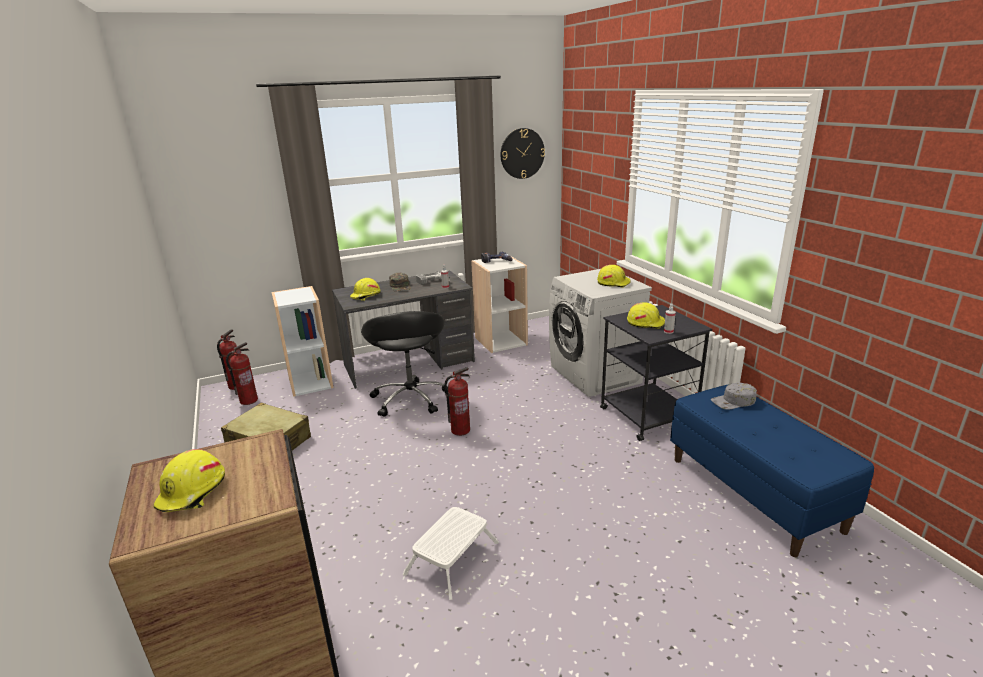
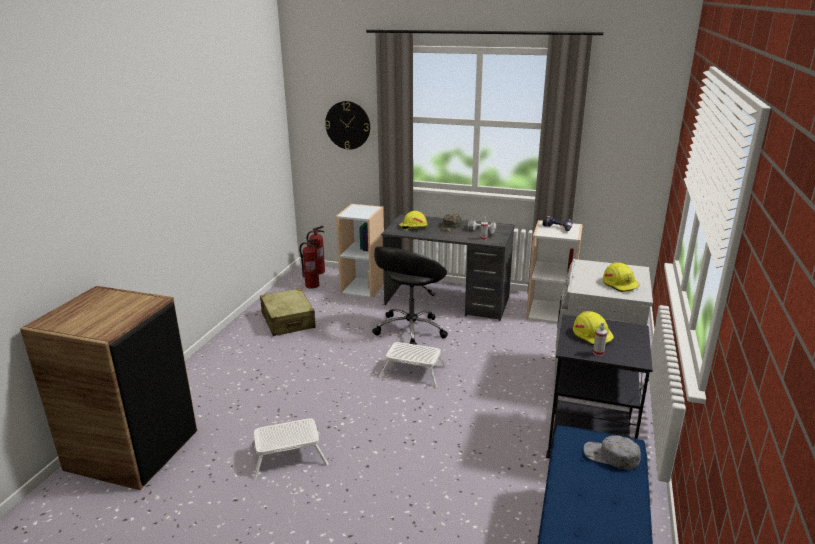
camera: 40 degrees right, 0 degrees up
(193, 492) = (89, 312): yellow hard hat -> none
(460, 430) = (413, 371): fire extinguisher -> white step ladder
(522, 153) = (625, 118): wall clock -> wall clock (348, 125)

